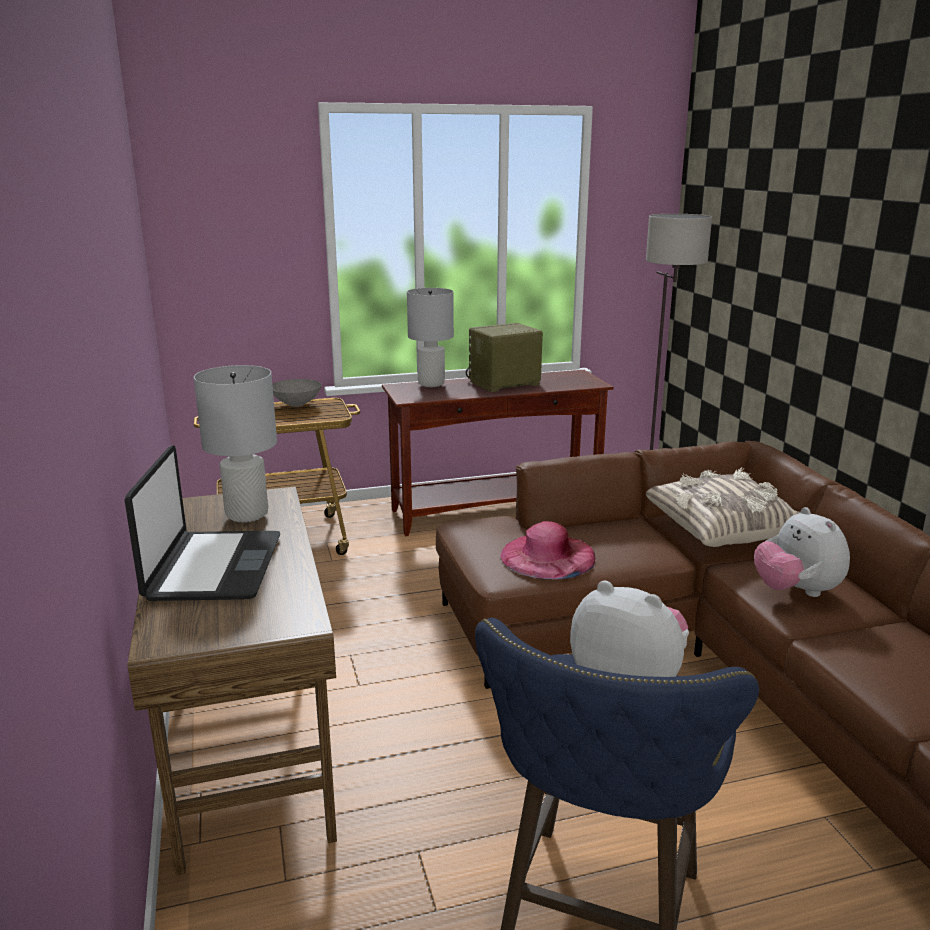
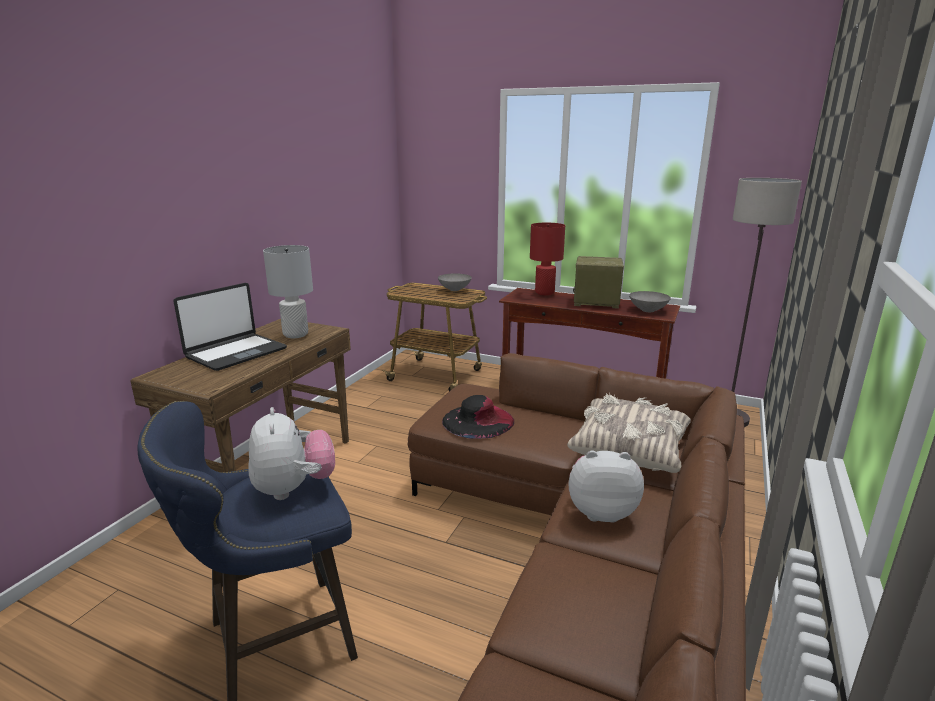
camera: 40 degrees right, 0 degrees up
(431, 385) = (544, 294): grey table lamp -> red table lamp
(548, 556) = (478, 420): pink hat -> black hat
(569, 381) = (647, 310): none -> grey bowl
(796, 591) = (601, 511): plush toy -> plush toy turned 75 degrees clockwise

